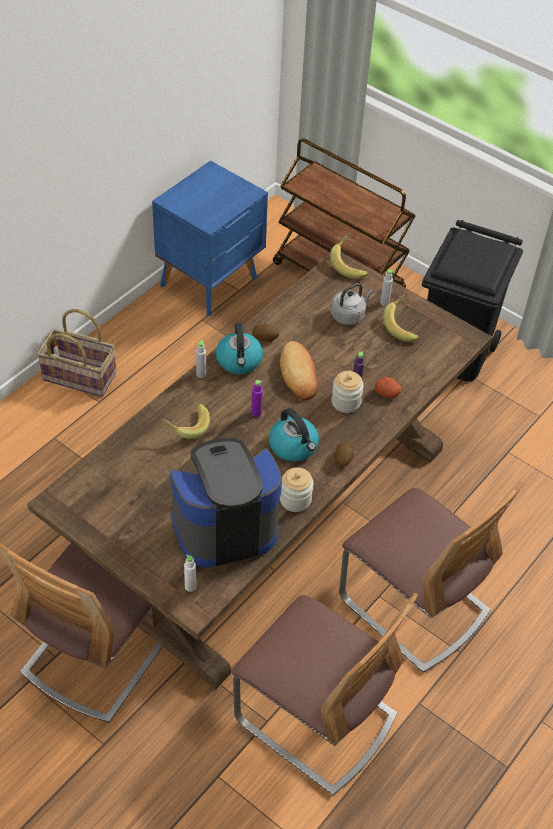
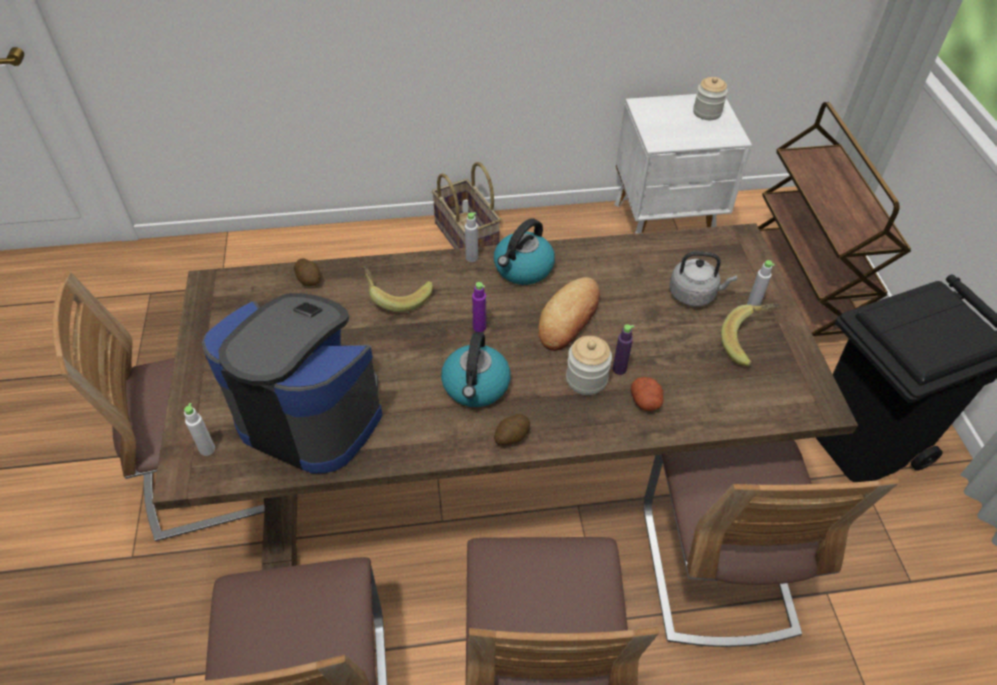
camera: 45 degrees right, 0 degrees up
(211, 281) = (665, 225): blue nightstand -> white nightstand
(265, 338) = (576, 263): potato -> potato (309, 280)
(295, 499) = (410, 441): jar -> jar (707, 112)
(350, 265) = (754, 246): banana -> none
(445, 480) = (716, 567): none -> chair

